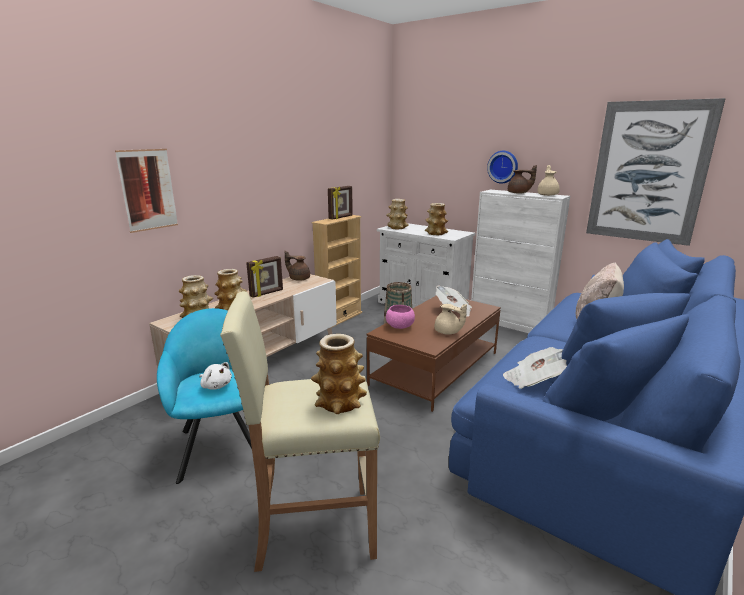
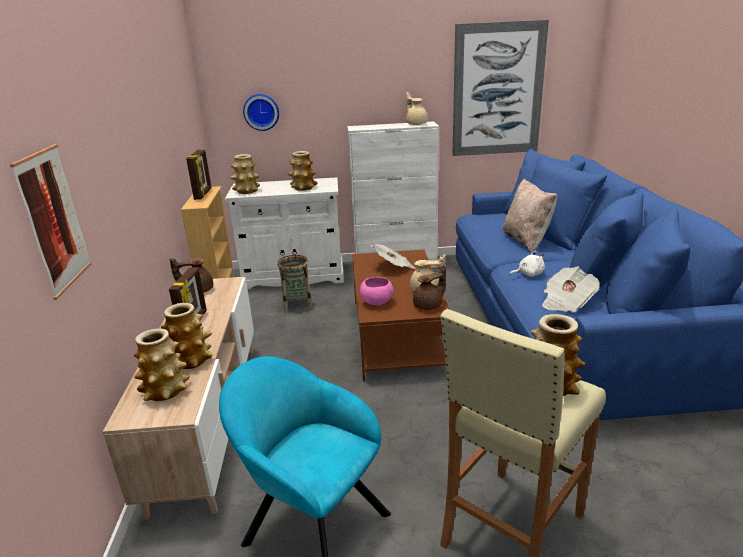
camera: 40 degrees left, 5 degrees up
(216, 385) = (321, 453): white plush toy -> white plush toy (528, 274)
(503, 167) = (357, 99): wall clock -> wall clock (261, 112)
(519, 193) = (387, 126): brown teapot -> brown teapot (429, 306)

